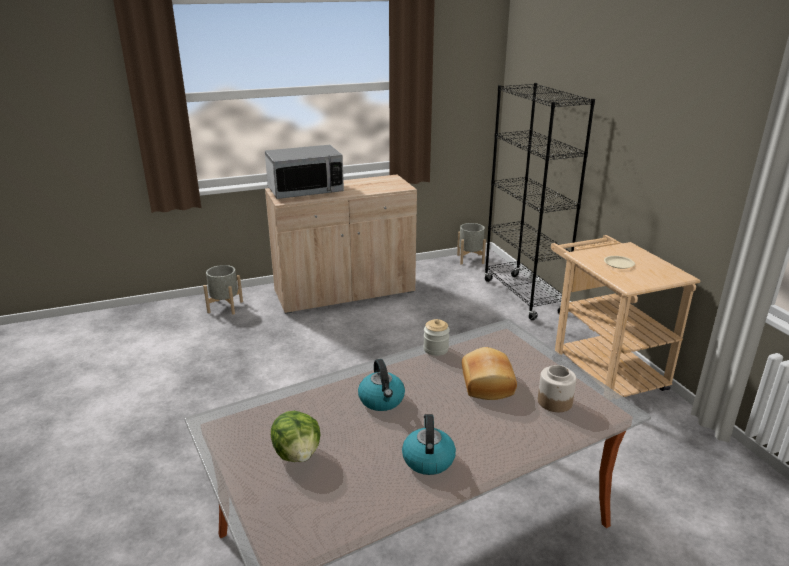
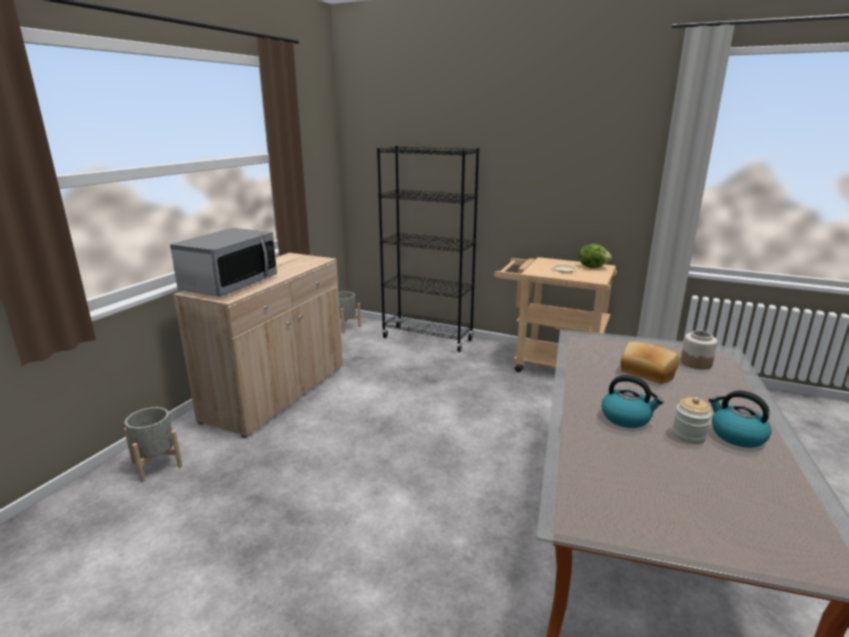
camera: 45 degrees left, 5 degrees down
(298, 454) = (679, 492): lettuce -> lettuce (592, 267)
(436, 349) = (571, 367): jar -> jar (688, 435)

